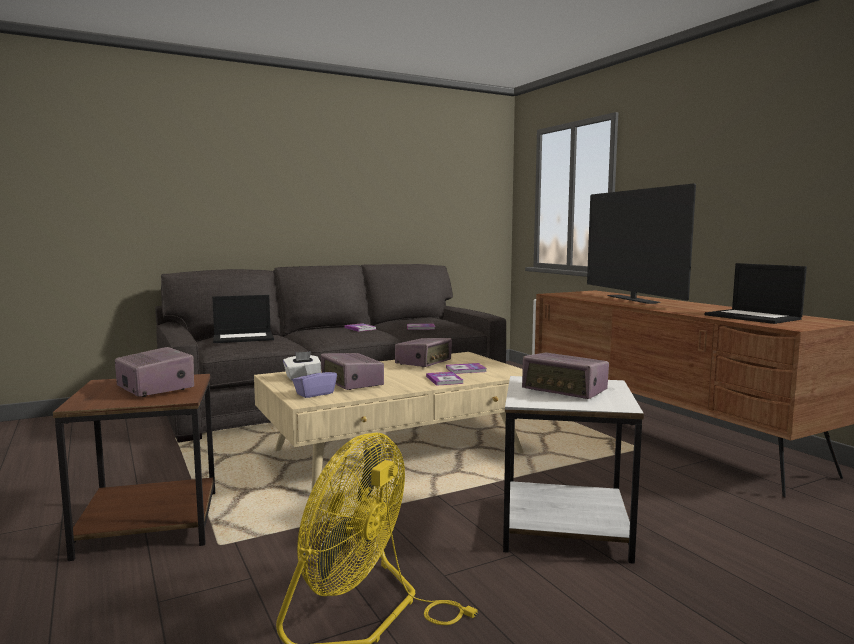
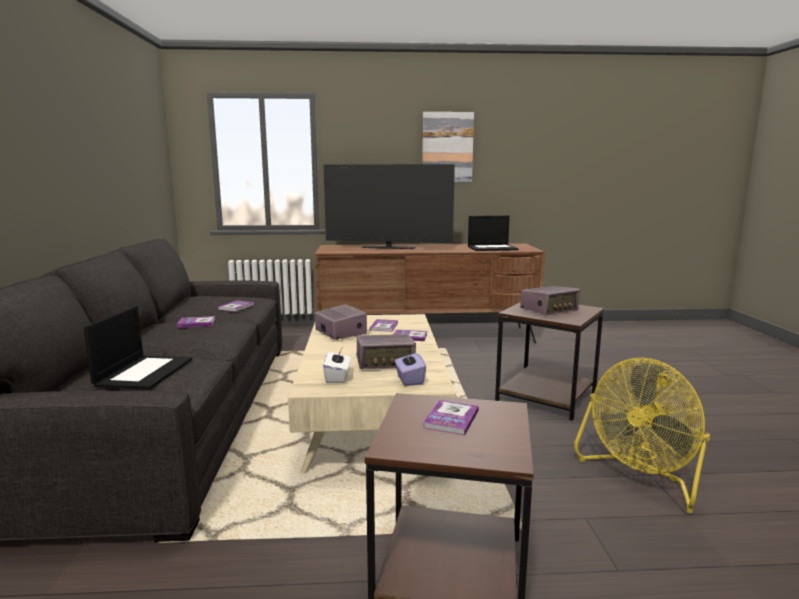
camera: 65 degrees left, 5 degrees up
(155, 388) = (451, 419): radio -> book
(566, 528) = (547, 396): white side table -> brown side table
(762, 159) = (447, 147): none -> picture

